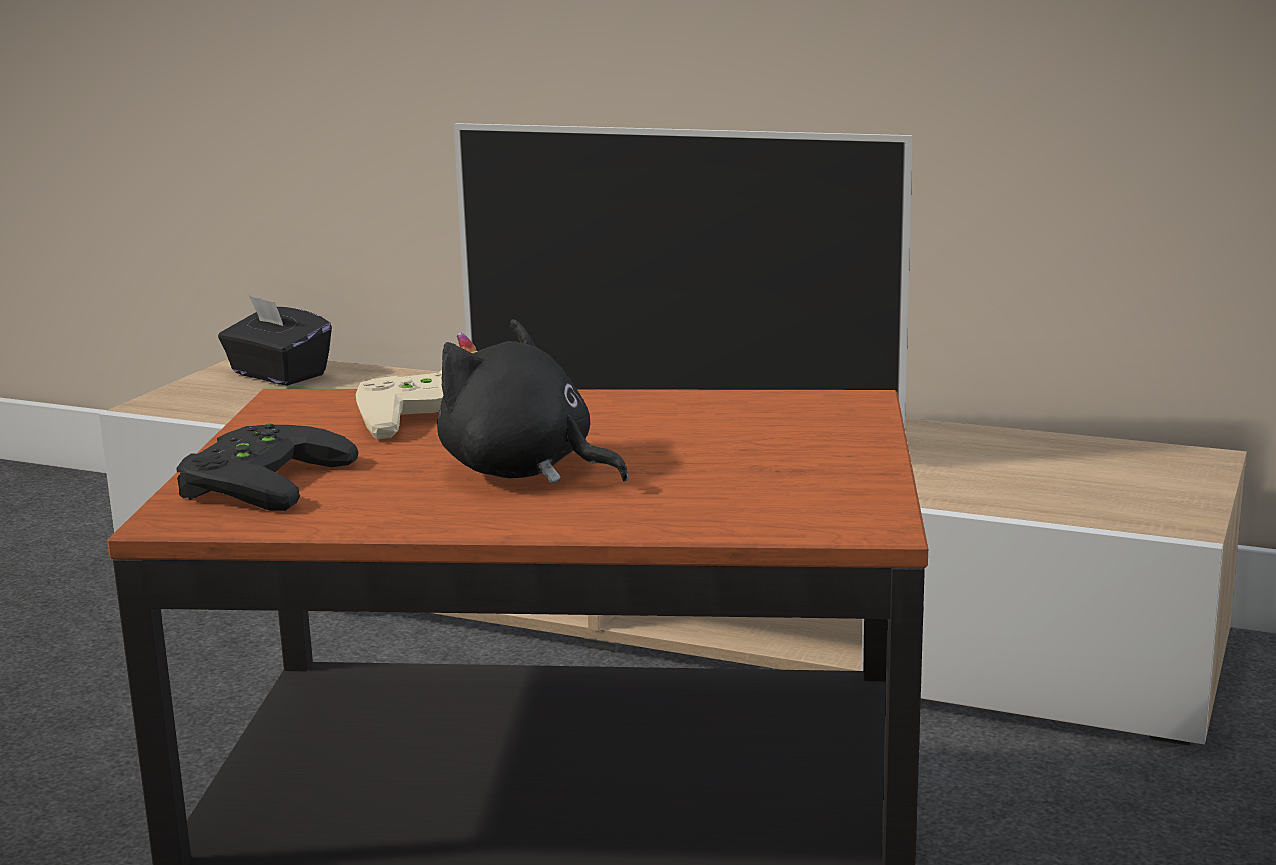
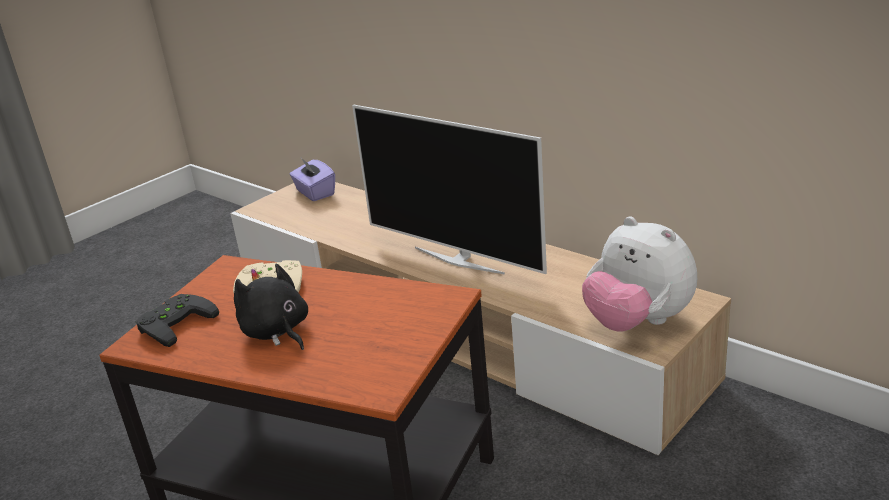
camera: 20 degrees right, 10 degrees up
(277, 375) = (315, 193): black tissue box -> purple tissue box
(1116, 493) = (637, 322): none -> plush toy

